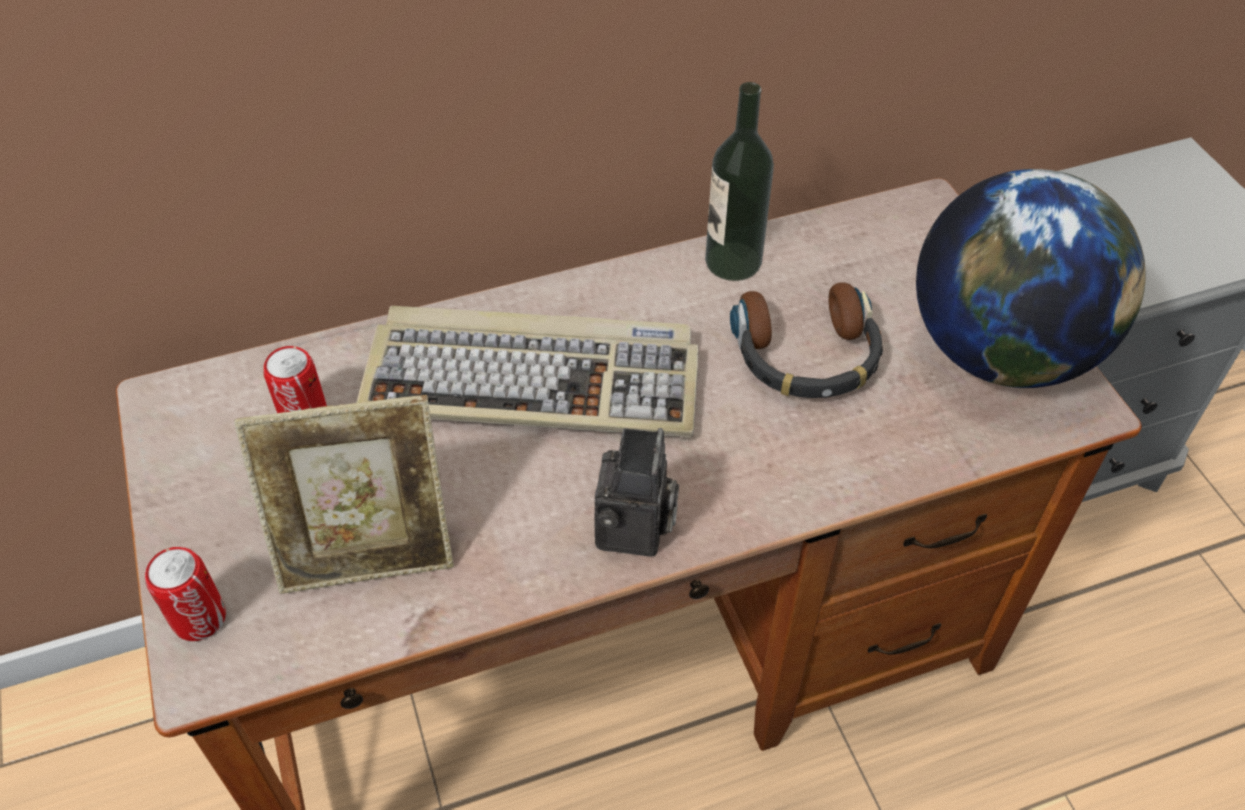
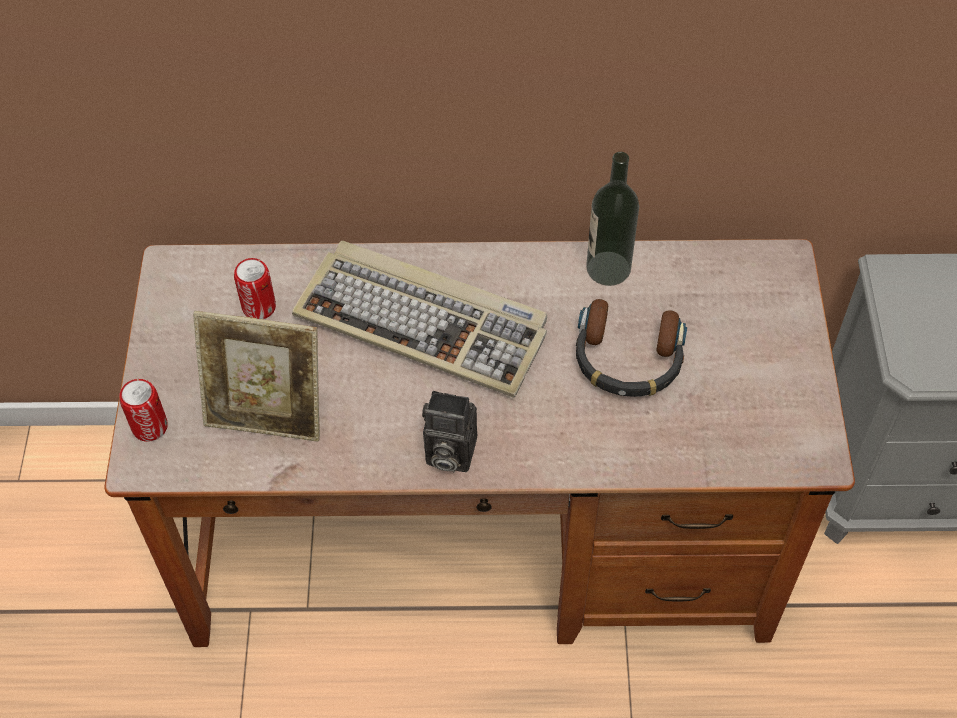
camera: 20 degrees right, 5 degrees up
(635, 532) = (447, 453): camera -> camera turned 75 degrees clockwise
(1001, 352) = (776, 397): globe -> none

